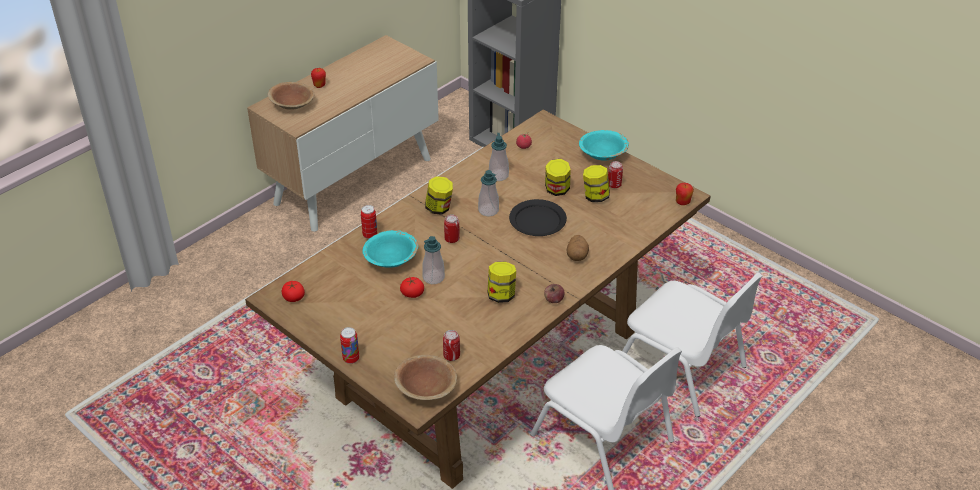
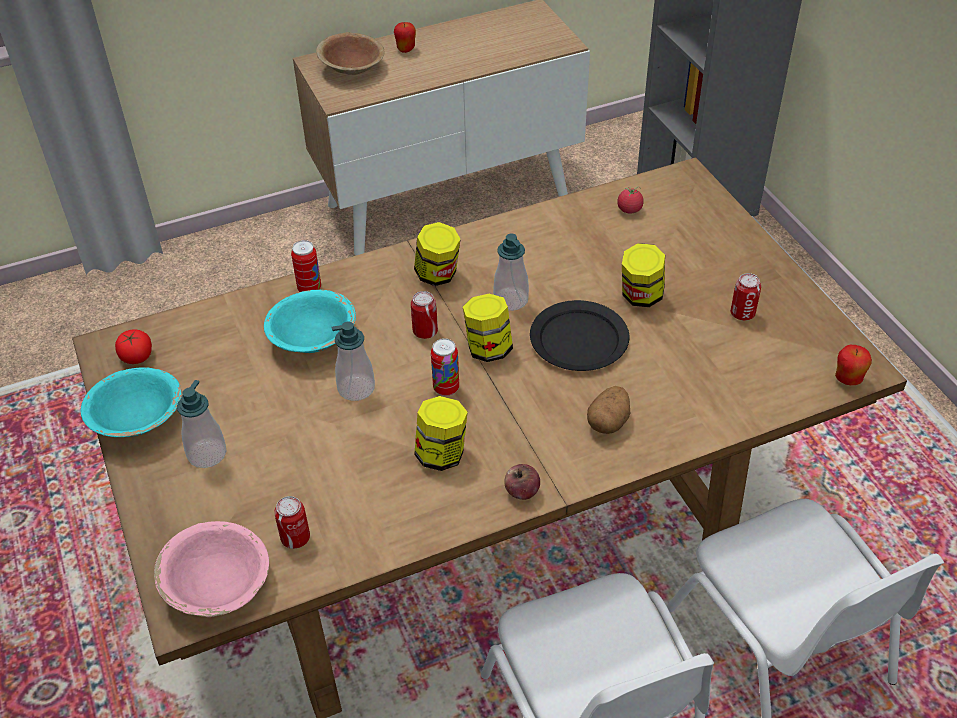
camera: 25 degrees right, 5 degrees up
(351, 359) = (144, 488): can -> can (446, 388)
(412, 293) = (307, 405): tomato -> none
(426, 389) = (218, 585): brown bowl -> pink bowl
(498, 175) = (561, 246): soap dispenser -> soap dispenser (207, 454)
(595, 196) = (698, 325): jar -> jar (488, 348)
(602, 155) = (751, 257): turquoise bowl -> turquoise bowl (138, 419)

